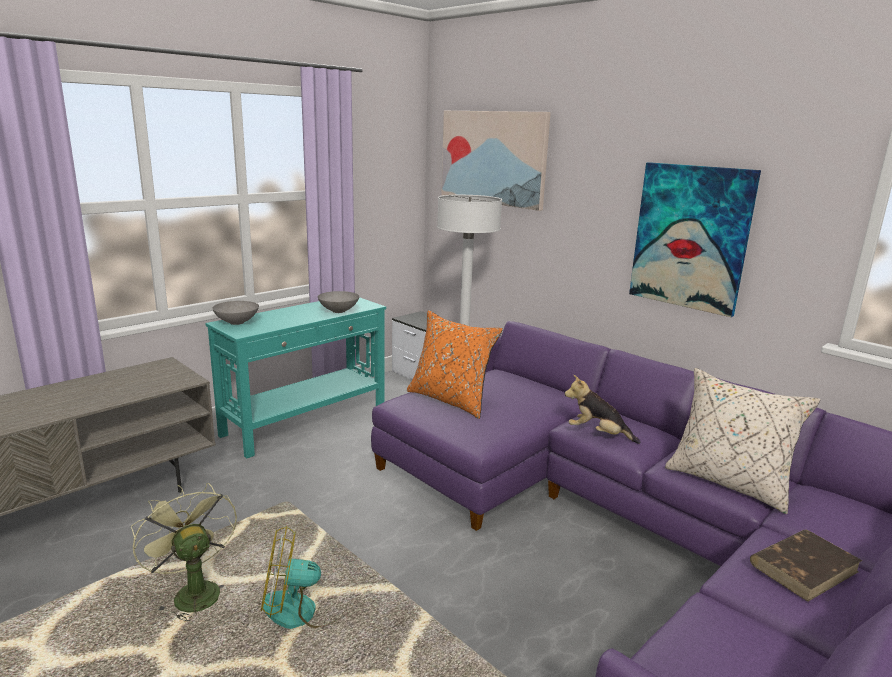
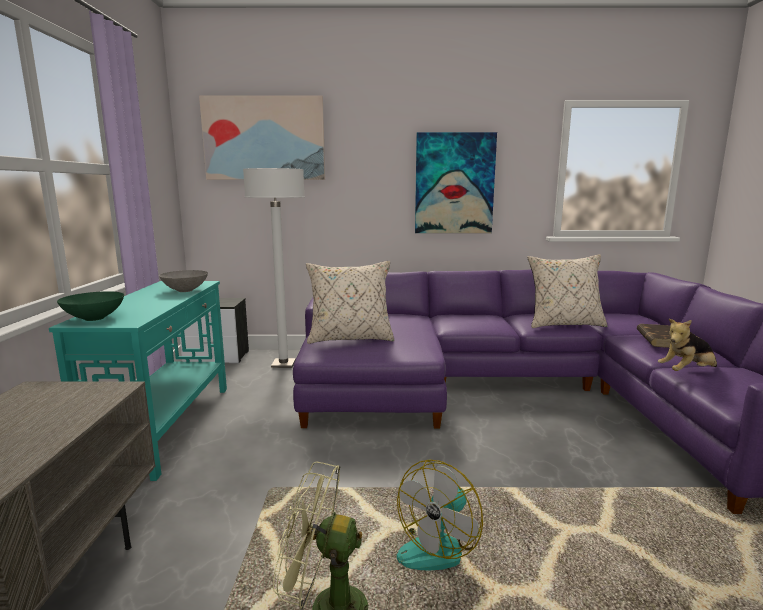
camera: 45 degrees left, 5 degrees down
(237, 322) = (94, 318): grey bowl -> green bowl
(451, 400) = (350, 338): orange pillow -> beige pillow
(598, 434) = (471, 325): plush toy -> plush toy (687, 372)

